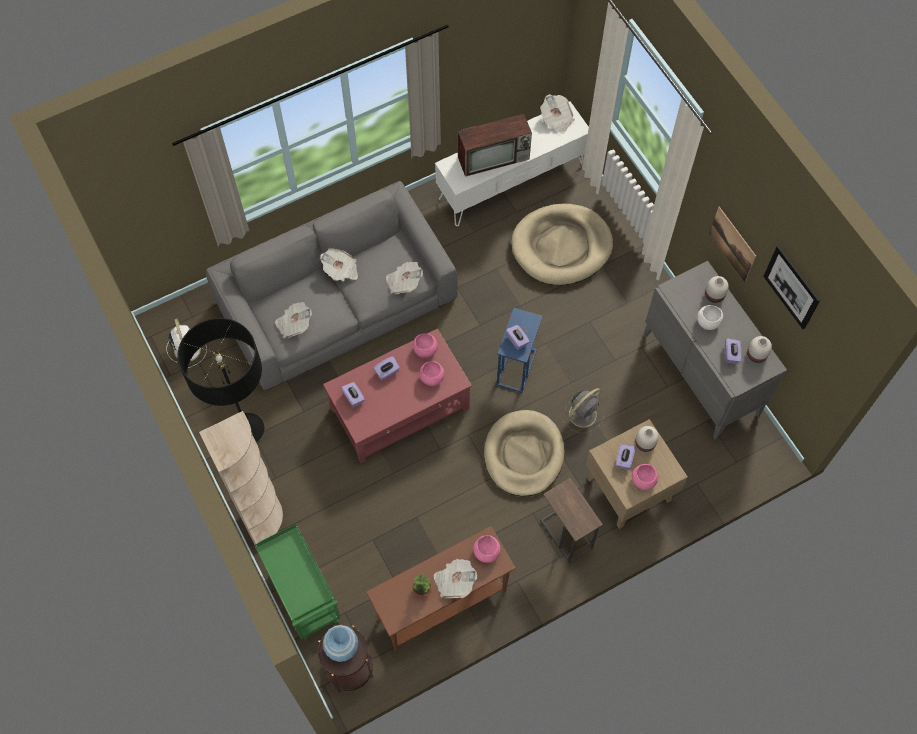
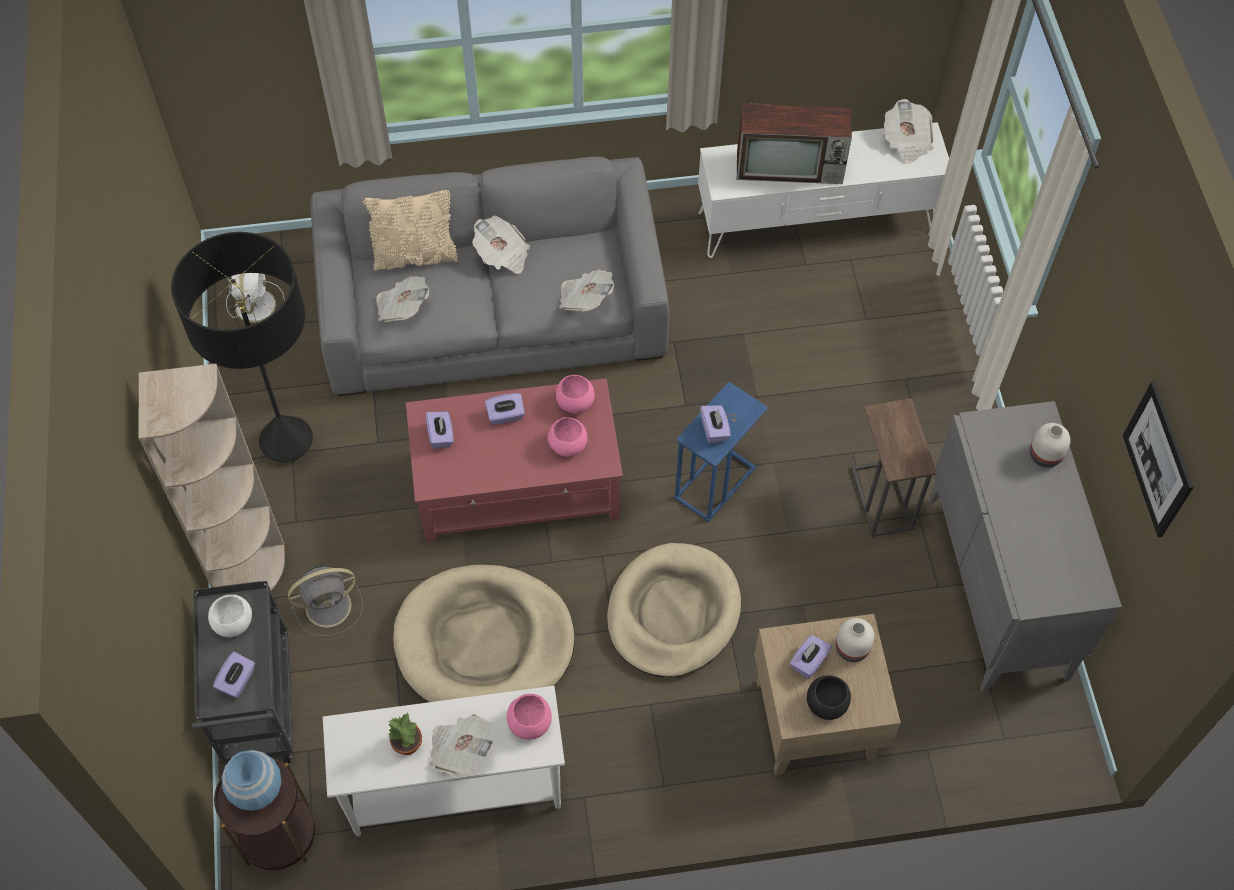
camera: 20 degrees right, 5 degrees down
(287, 288) = (415, 256): none -> beige pillow
(305, 599) = (260, 710): green cart -> grey cart
(442, 606) = (454, 794): brown console table -> white console table
(561, 246) = (854, 333): beige dog bed -> beige dog bed (484, 642)
(567, 534) = (690, 755): brown side table -> brown side table (882, 499)
(583, 413) = (789, 583): grey fan -> grey fan (330, 606)
(644, 480) = (827, 703): pink bowl -> black bowl
(708, 322) = (1020, 492): white bowl -> white bowl (234, 623)
(731, 355) = (1037, 553): purple tissue box -> purple tissue box (237, 681)
(732, 244) = (1093, 376): picture -> none
(756, 354) = (1079, 566): white vase -> none

